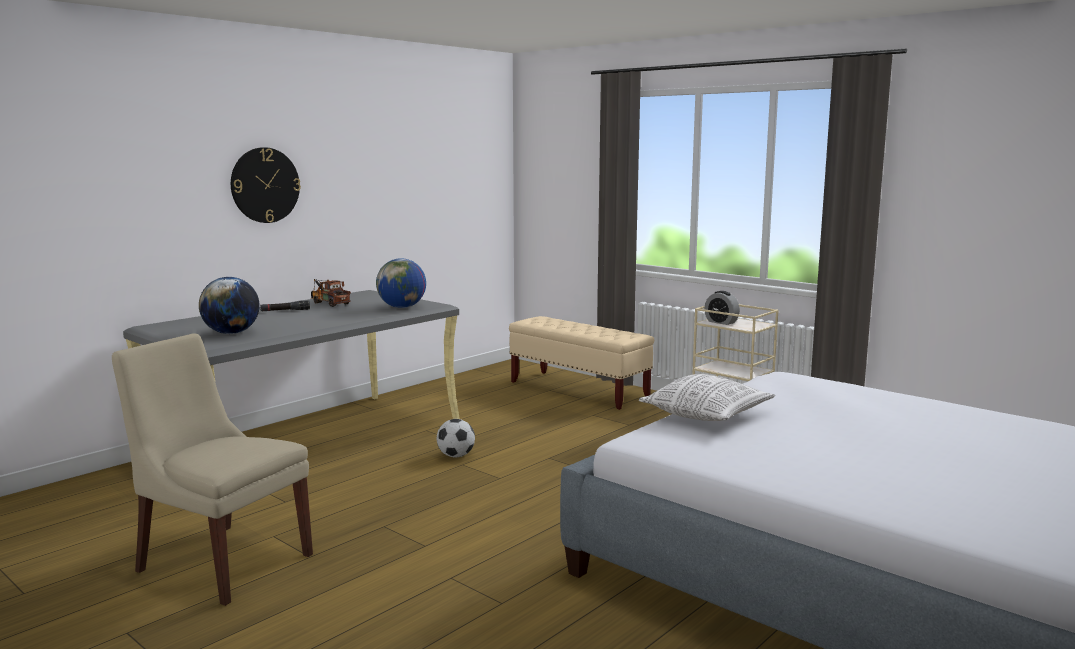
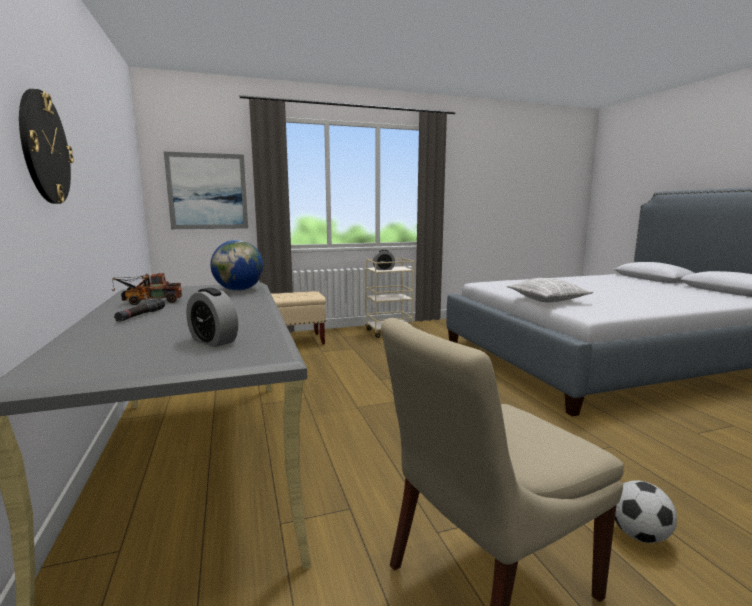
camera: 60 degrees left, 0 degrees up
(231, 333) = (213, 341): globe -> alarm clock
(456, 456) = (336, 405): football -> football (639, 535)
(564, 188) = (207, 191): none -> picture

